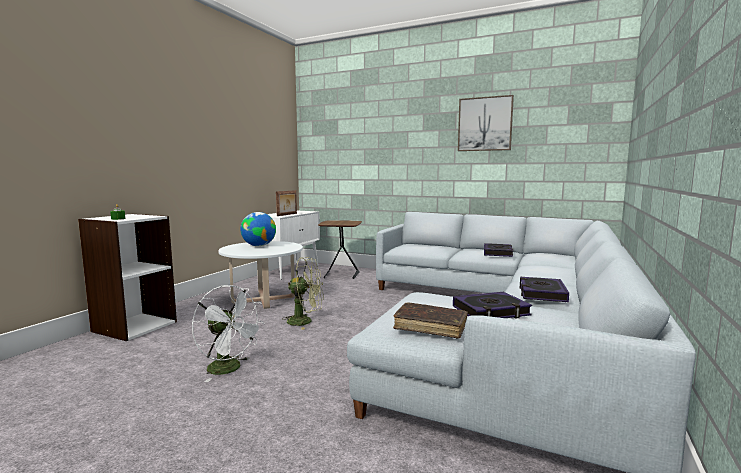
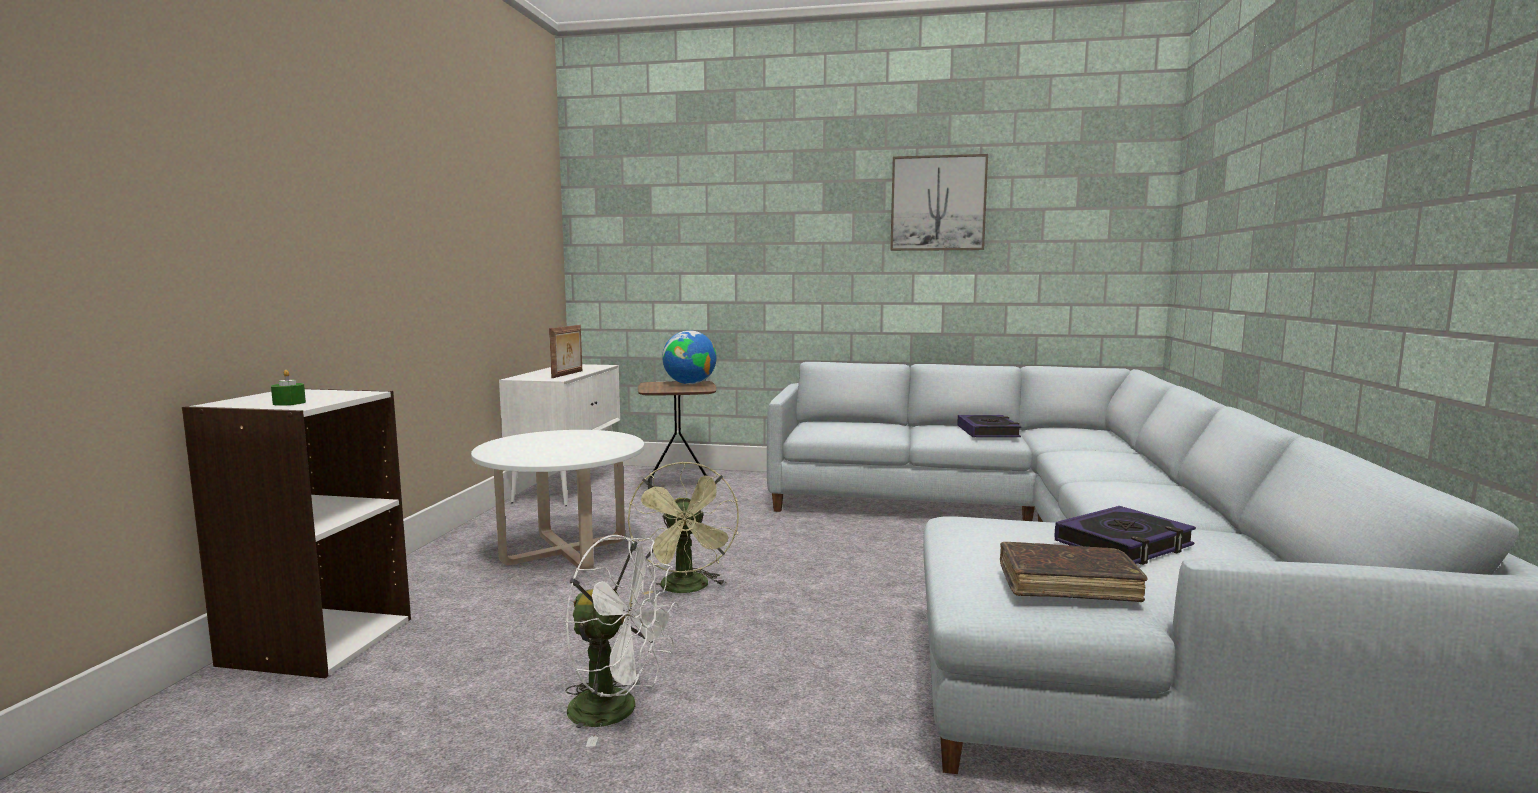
camera: 15 degrees left, 0 degrees up
(258, 246) = (549, 442): globe -> globe (689, 384)
(305, 321) = (687, 589): green fan -> green fan turned 90 degrees clockwise
(542, 293) = (1150, 502): book -> none

